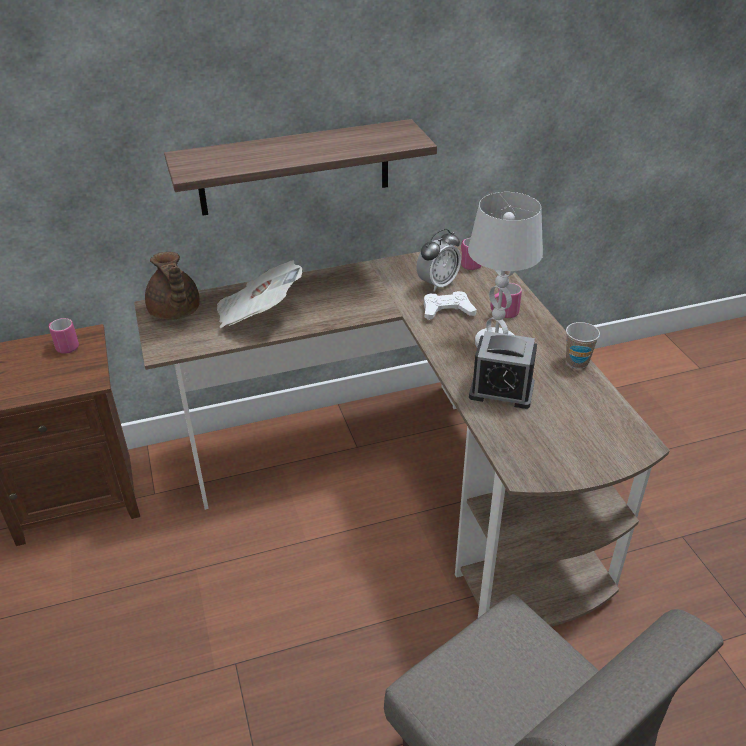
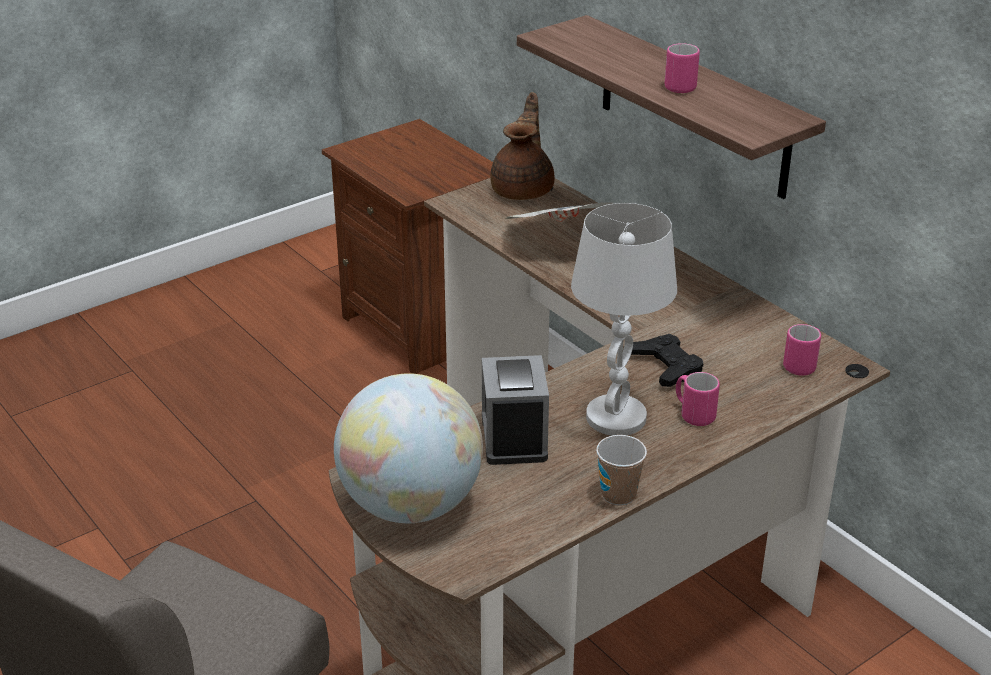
camera: 70 degrees right, 5 degrees down
(64, 346) = (456, 163): pink mug -> pink mug (681, 85)
(174, 312) = (524, 189): brown teapot -> brown teapot turned 150 degrees clockwise
(437, 284) = (725, 348): alarm clock -> none
(447, 310) = (665, 366): white game controller -> black game controller
(565, 454) = (411, 505): none -> globe

